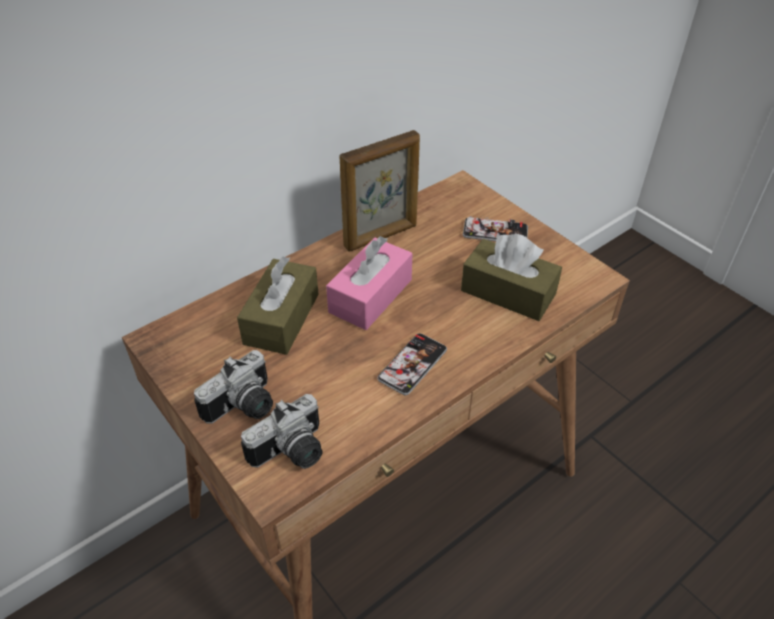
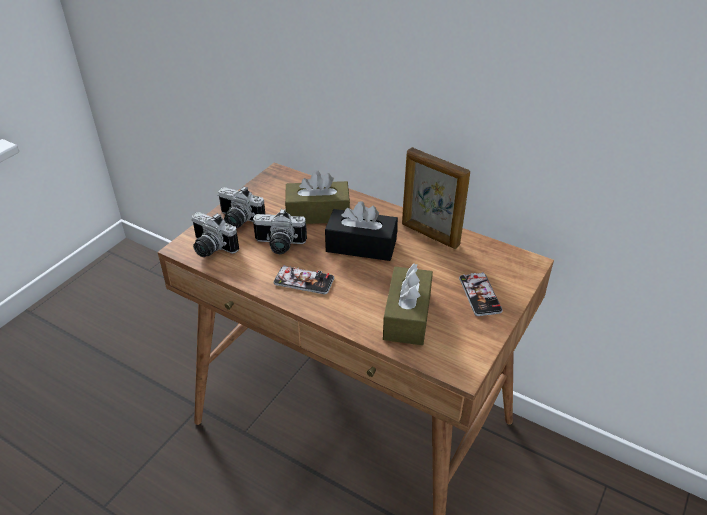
camera: 70 degrees right, 5 degrees down
(328, 373) = (279, 246): none -> camera
(370, 296) = (361, 245): pink tissue box -> black tissue box

